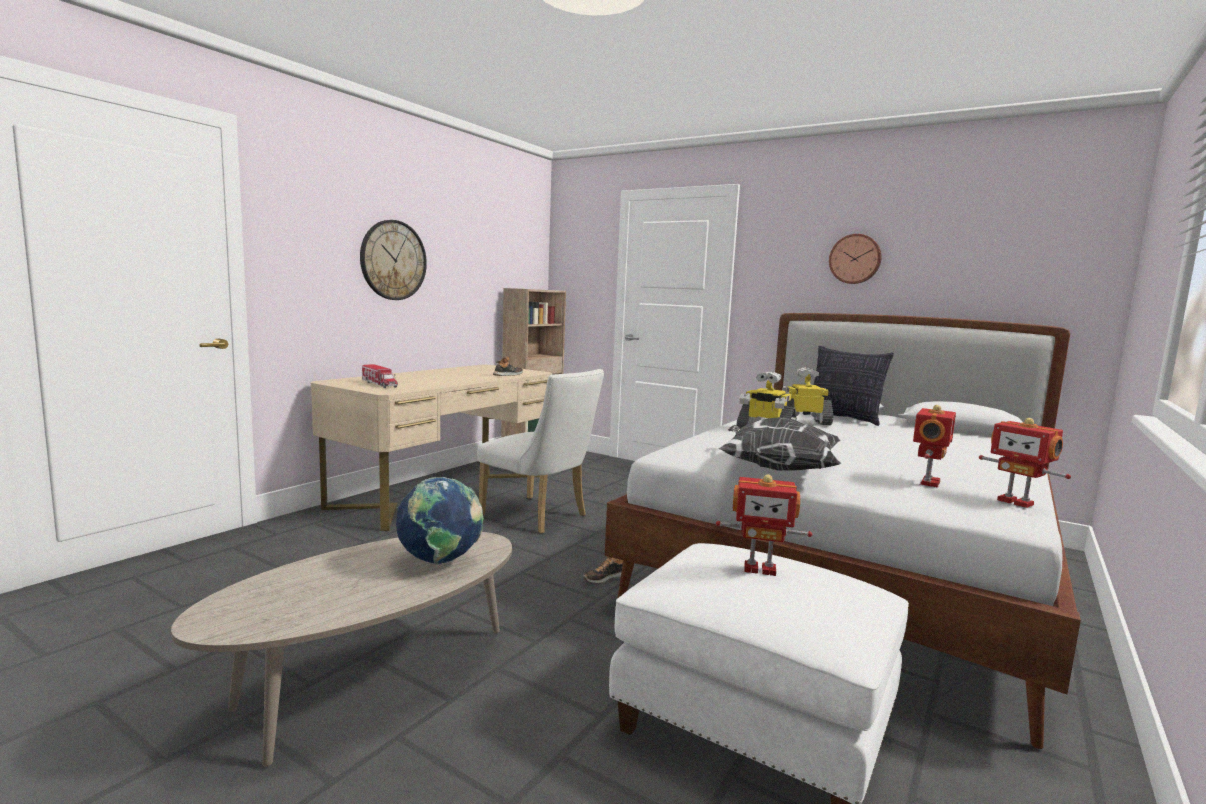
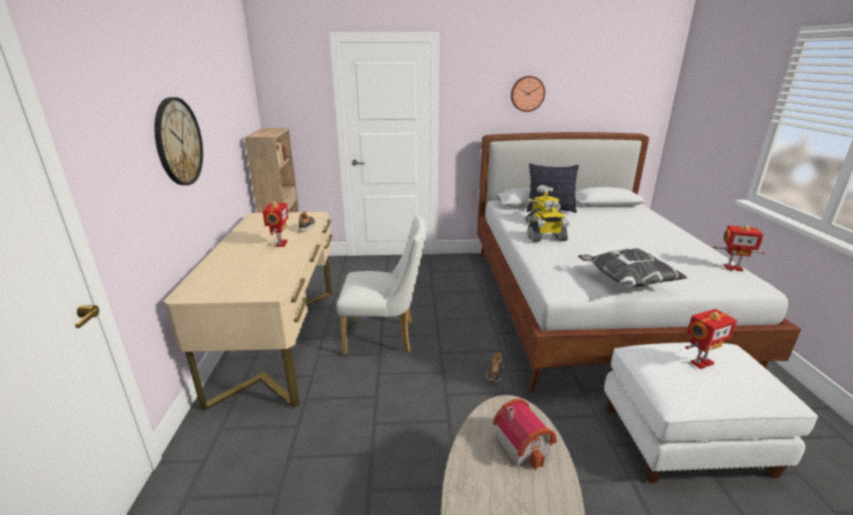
camera: 35 degrees left, 15 degrees up
(379, 384) = (241, 282): toy truck -> none
(440, 562) = (524, 445): globe -> toy house
(927, 482) = (686, 265): toy robot -> toy robot (280, 244)

